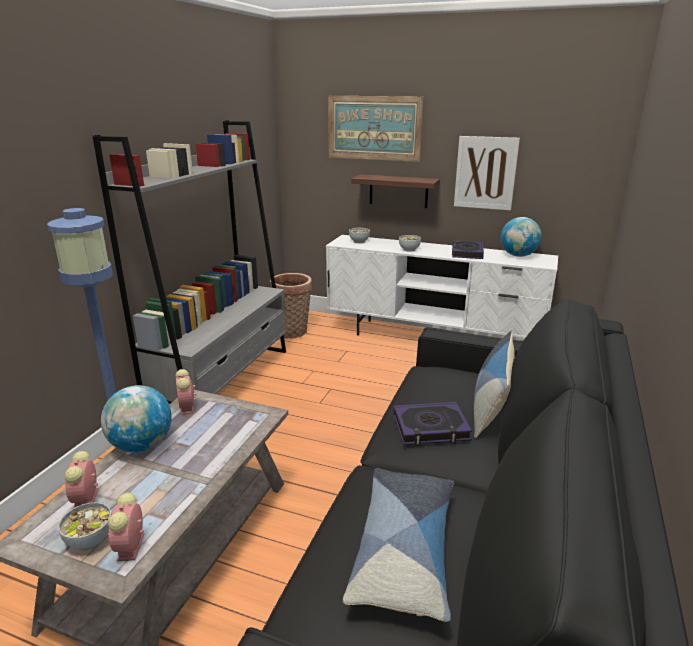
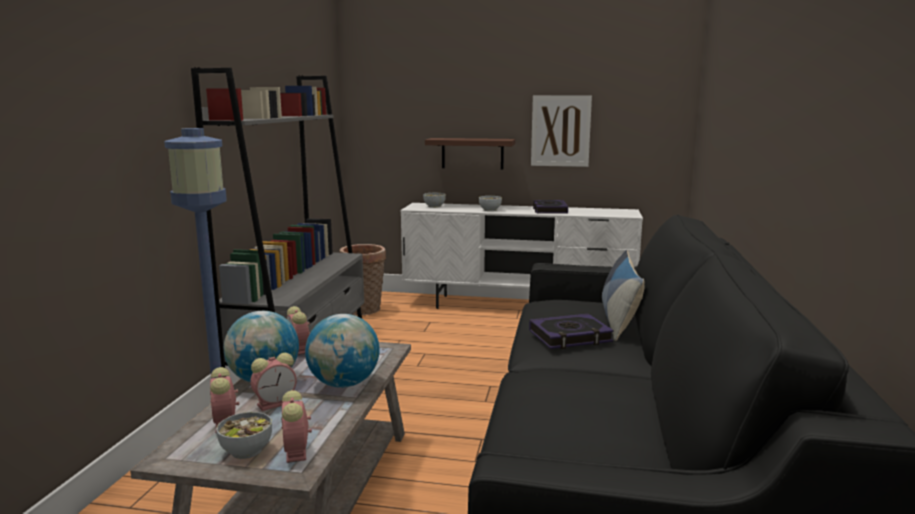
camera: 10 degrees left, 10 degrees down
(140, 478) = (276, 403): none -> alarm clock
(374, 128) = (445, 90): picture -> none
(405, 549) = (587, 413): pillow -> none
(518, 255) = (600, 210): globe -> globe (344, 384)

